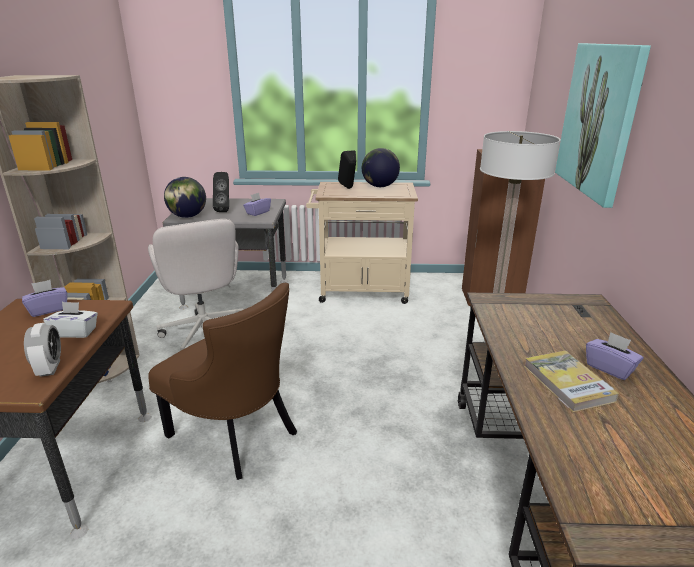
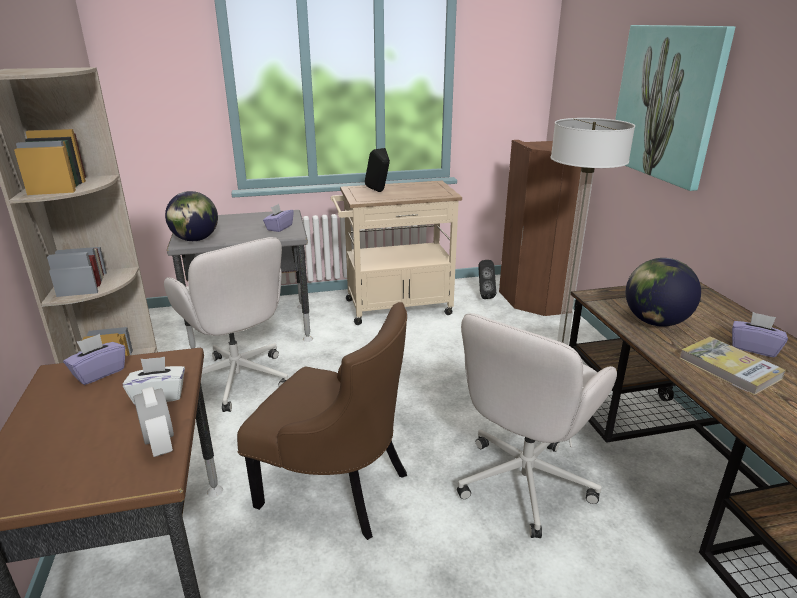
camera: 15 degrees left, 0 degrees up
(225, 210) = (236, 228): black speaker -> black speaker (483, 295)
(379, 186) = (411, 187): globe -> globe (655, 322)
(393, 460) = (523, 483): none -> white office chair

